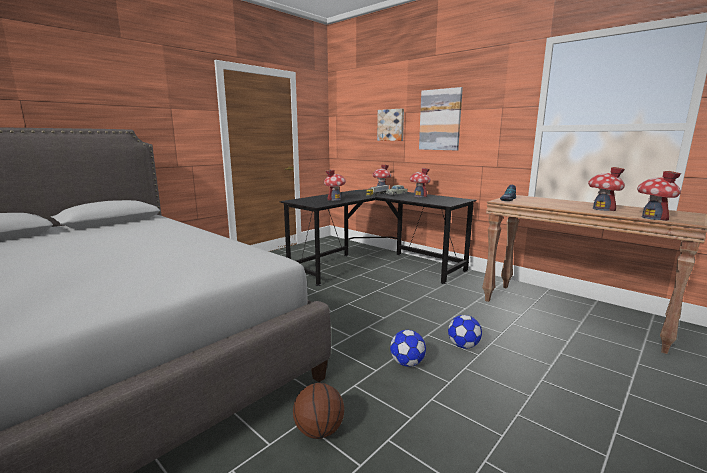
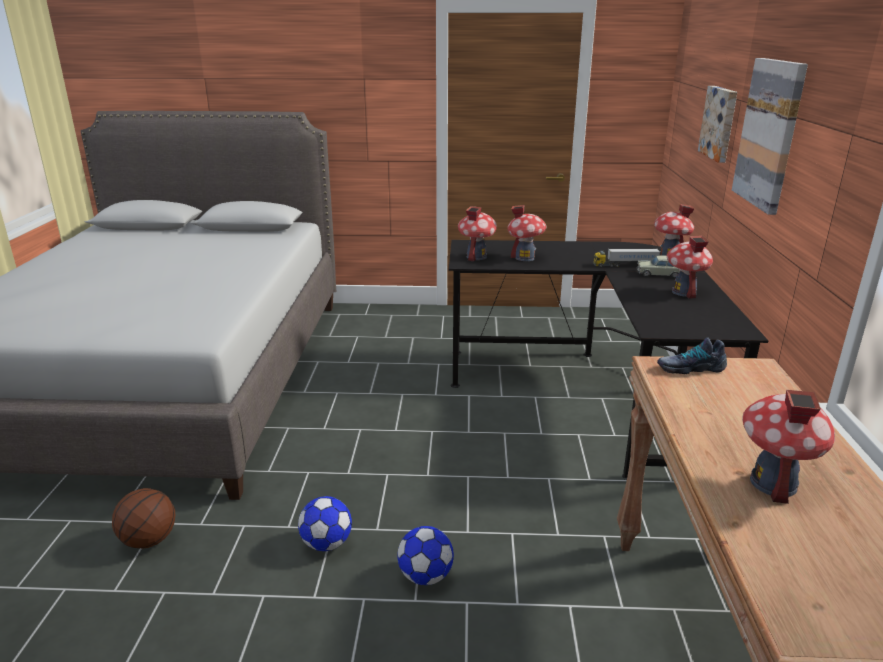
camera: 50 degrees right, 10 degrees up
(652, 218) = (766, 564): toy house -> toy house (476, 256)

